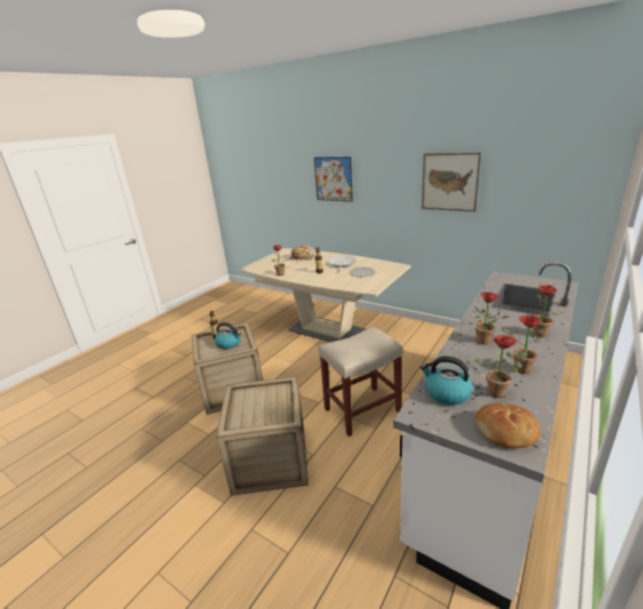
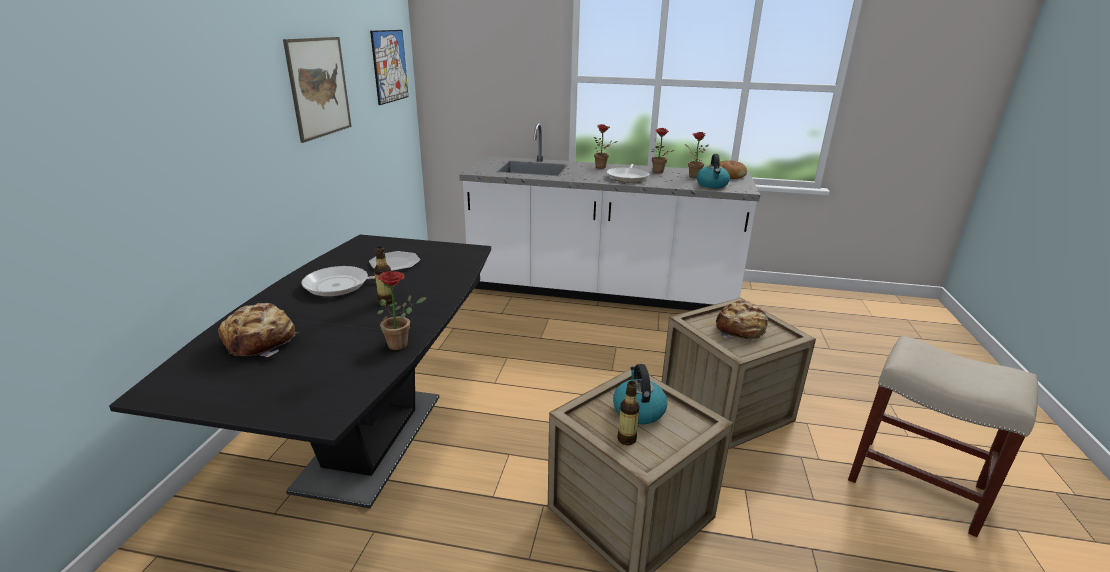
camera: 115 degrees left, 0 degrees up
(260, 405) = (740, 330): none -> bread
(327, 330) = (372, 440): beige dining table -> black dining table
(333, 179) = (121, 122): picture -> picture (390, 66)
(361, 411) = (594, 360): beige stool -> beige stool (918, 483)
(486, 341) = (628, 177): potted plant -> frying pan

